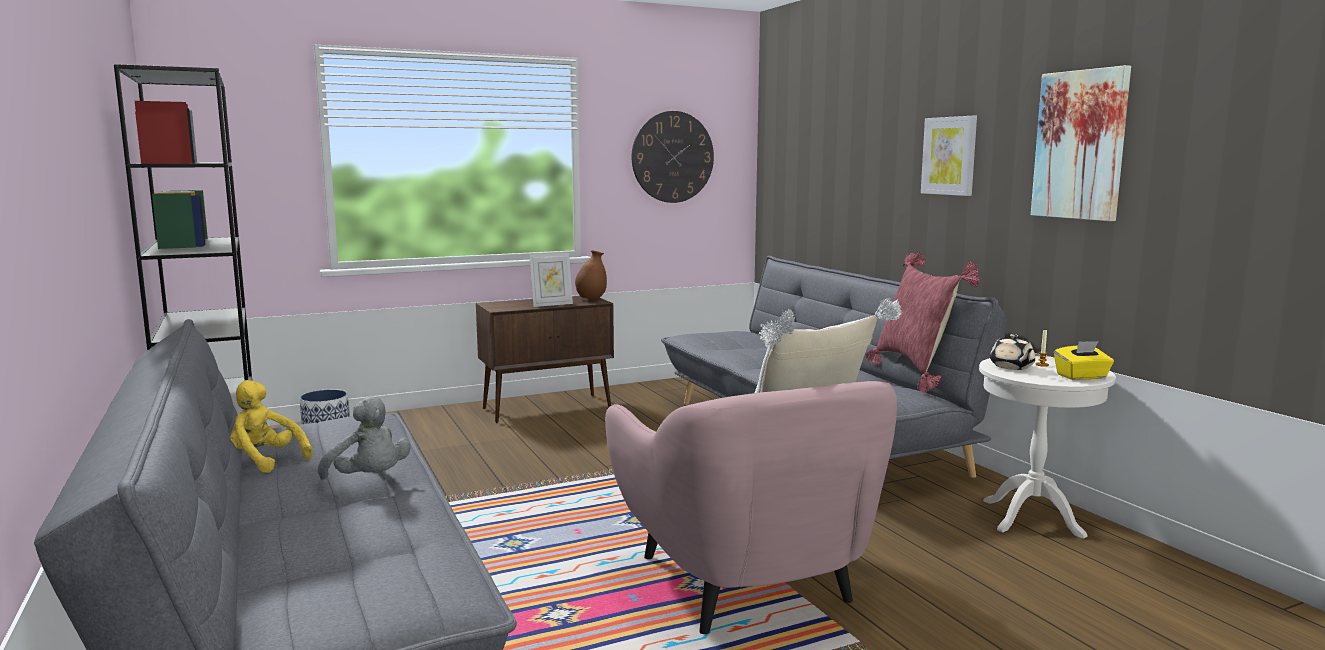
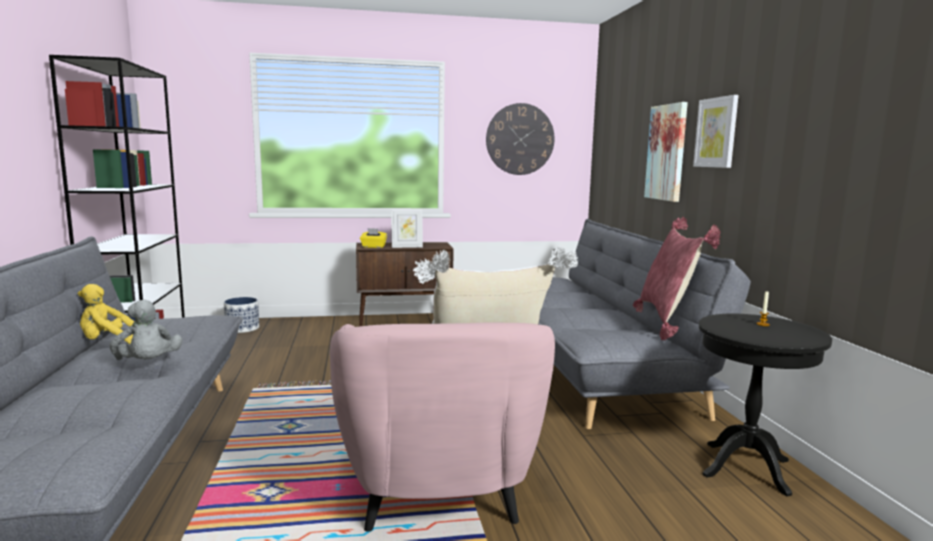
camera: 15 degrees right, 0 degrees up
(263, 462) = (108, 342): yellow plush toy -> yellow plush toy turned 60 degrees counterclockwise
(591, 299) = (441, 245): brown vase -> none
(1012, 367) = (729, 324): beige teapot -> none
(1033, 518) = (746, 468): white side table -> black side table
(1080, 145) = (820, 116): picture -> picture (667, 152)
(1082, 377) = (793, 339): yellow tissue box -> yellow tissue box (373, 247)

